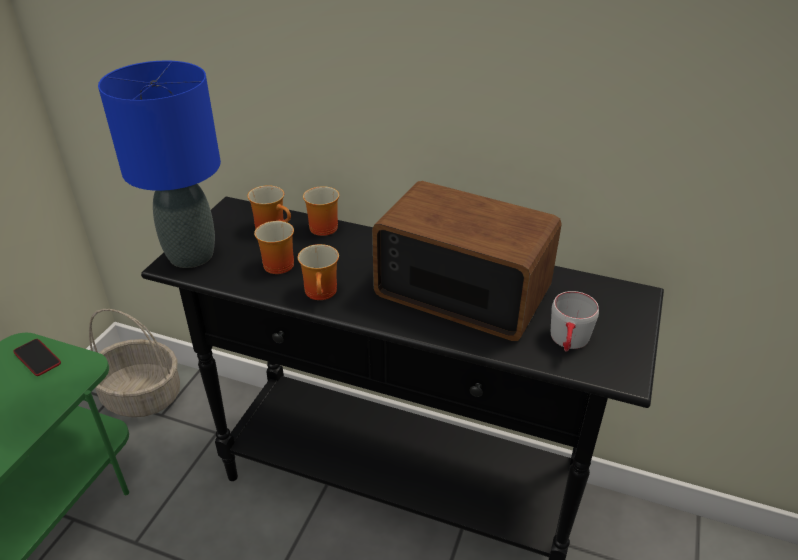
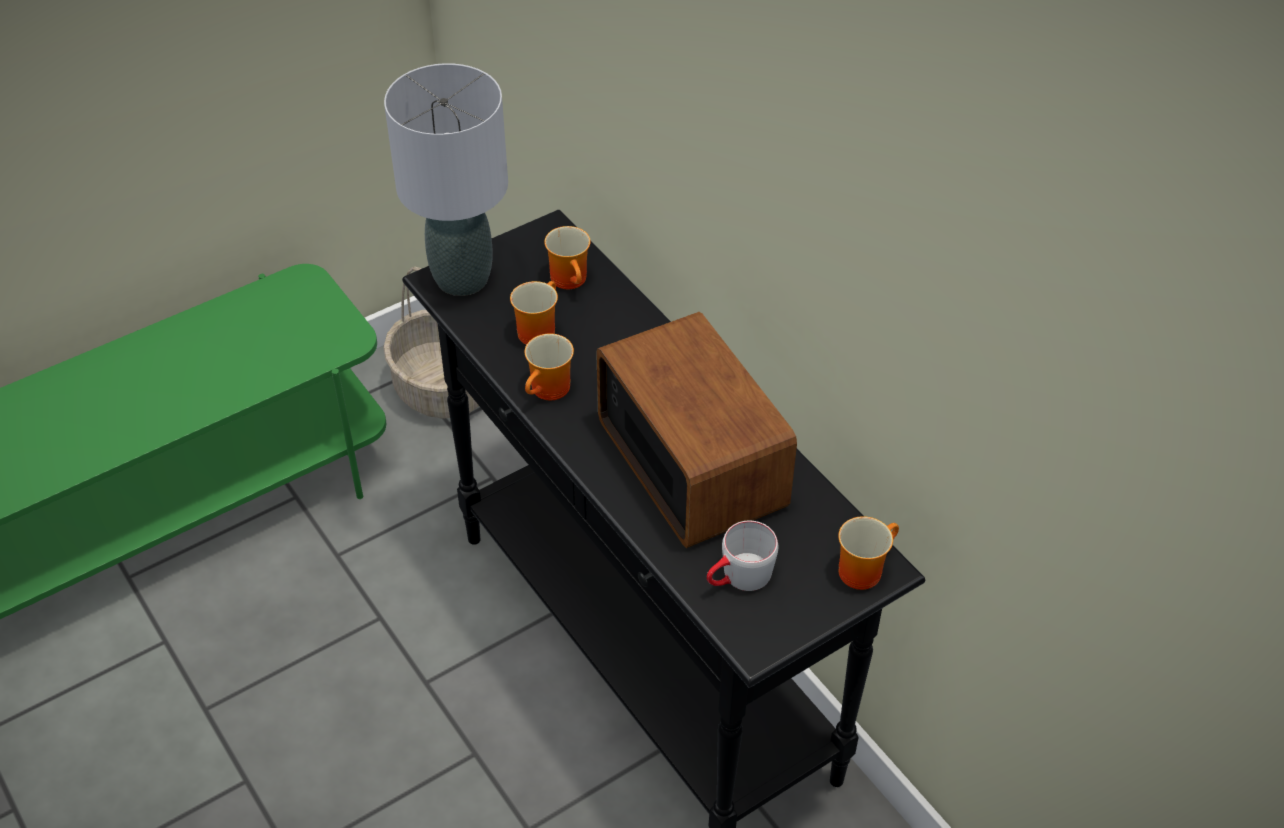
camera: 35 degrees right, 10 degrees up
(37, 358) = (313, 305): phone -> none
(192, 255) = (463, 278): blue table lamp -> grey table lamp
(323, 225) = (625, 302): mug -> mug (861, 568)

